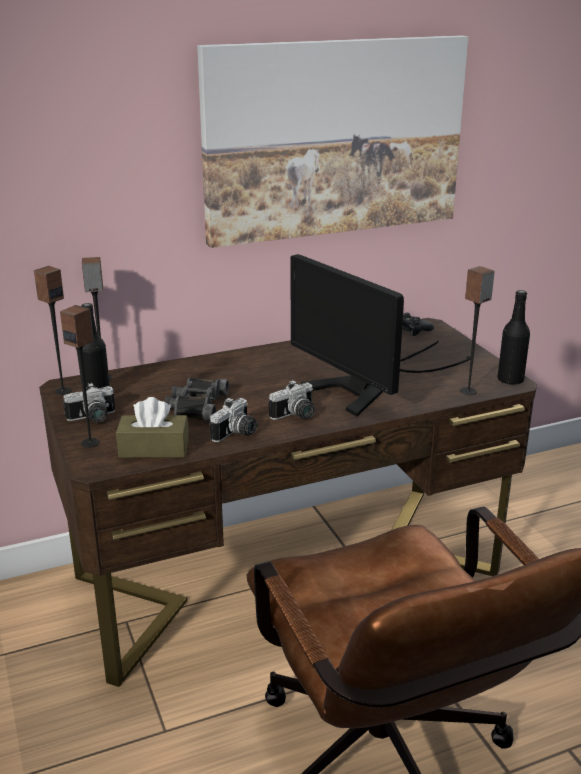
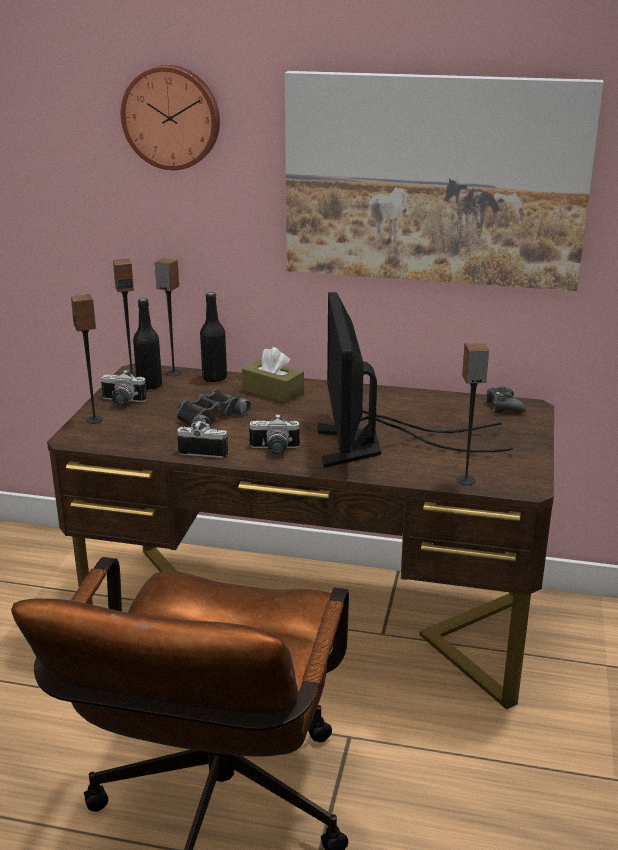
camera: 35 degrees right, 0 degrees up
(74, 104) = (172, 117): none -> wall clock
(154, 448) = (130, 439): brown tissue box -> brown tissue box (273, 392)
(237, 434) = (205, 449): camera -> camera turned 150 degrees counterclockwise
(510, 380) = (528, 484): black bottle -> black bottle (214, 378)

